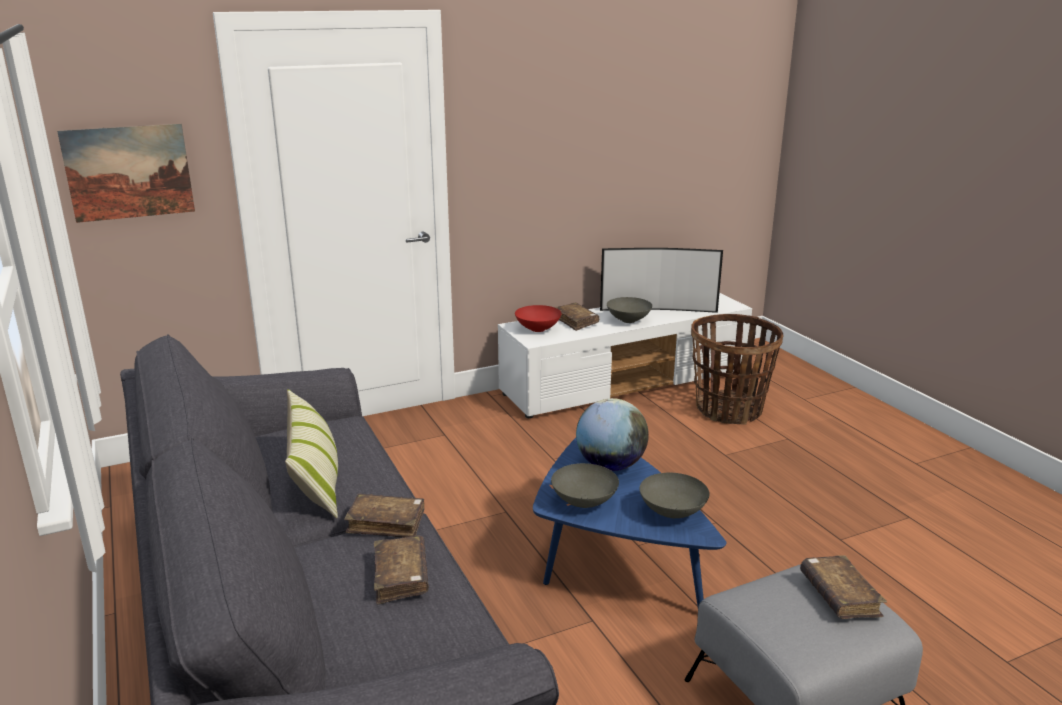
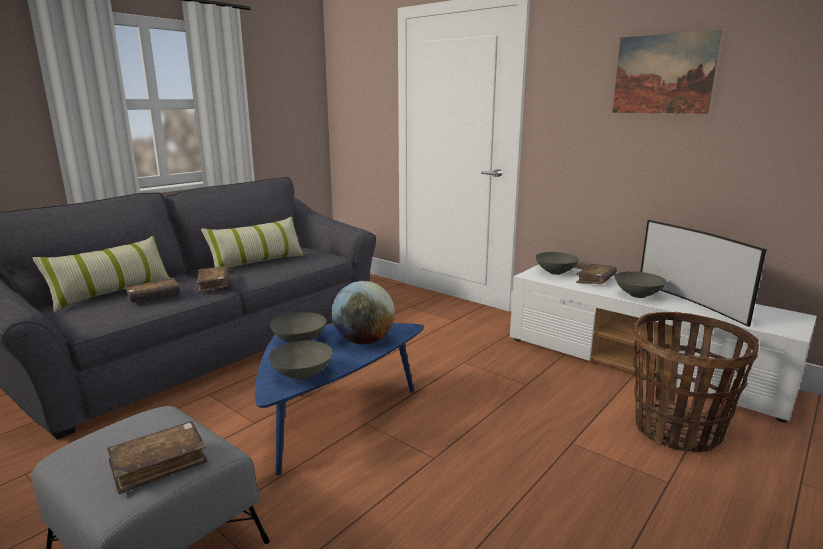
camera: 65 degrees right, 5 degrees down
(129, 172) = (357, 104): picture -> picture (663, 74)
(336, 620) = (112, 293): none -> pillow
(538, 329) = (556, 272): red bowl -> grey bowl

